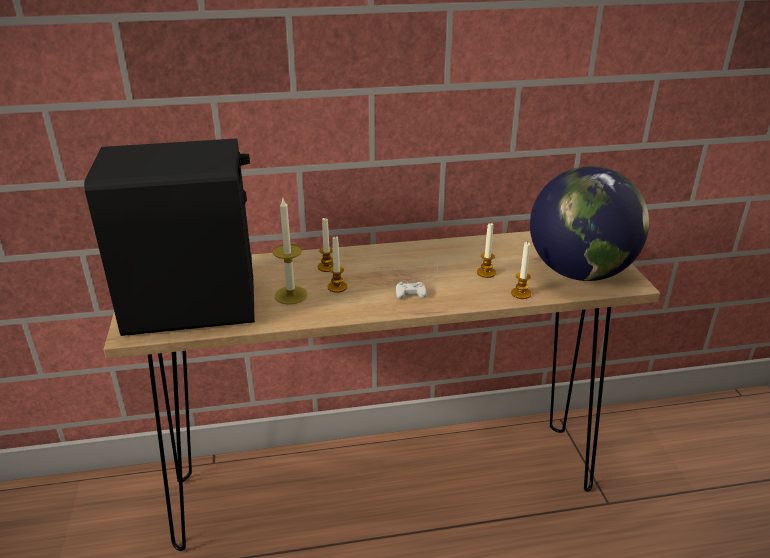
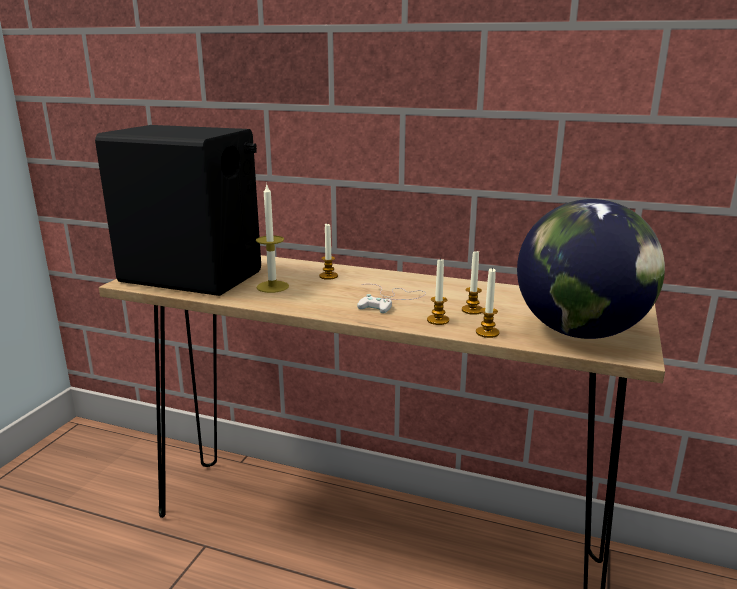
camera: 30 degrees right, 10 degrees down
(337, 287) = (317, 290): candle -> candle (438, 320)

